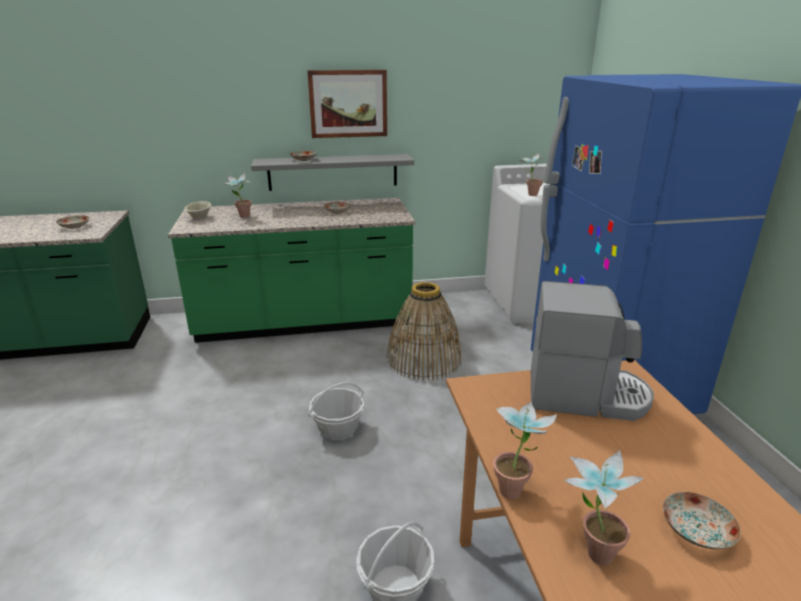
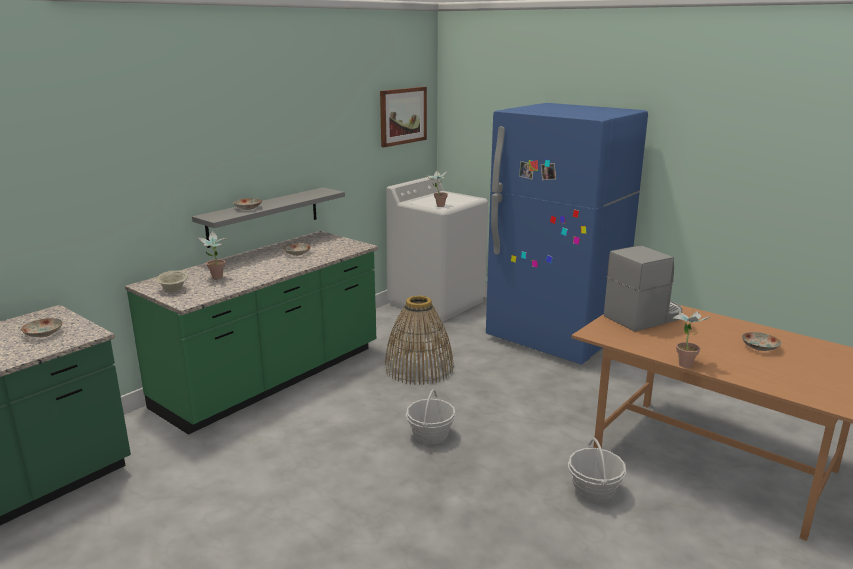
camera: 40 degrees left, 5 degrees down
(348, 104) = (273, 146): picture -> picture (403, 116)
(590, 550) = (742, 369): potted plant -> none

